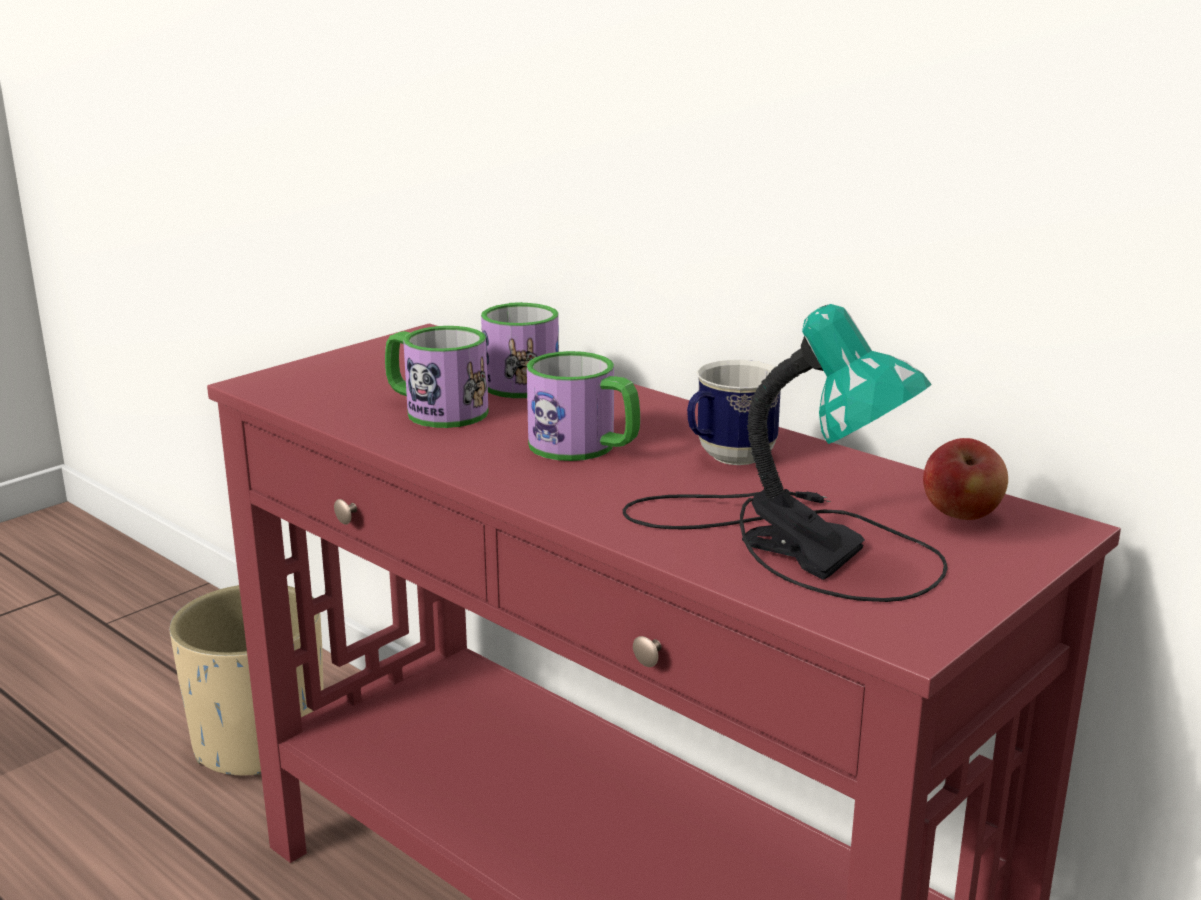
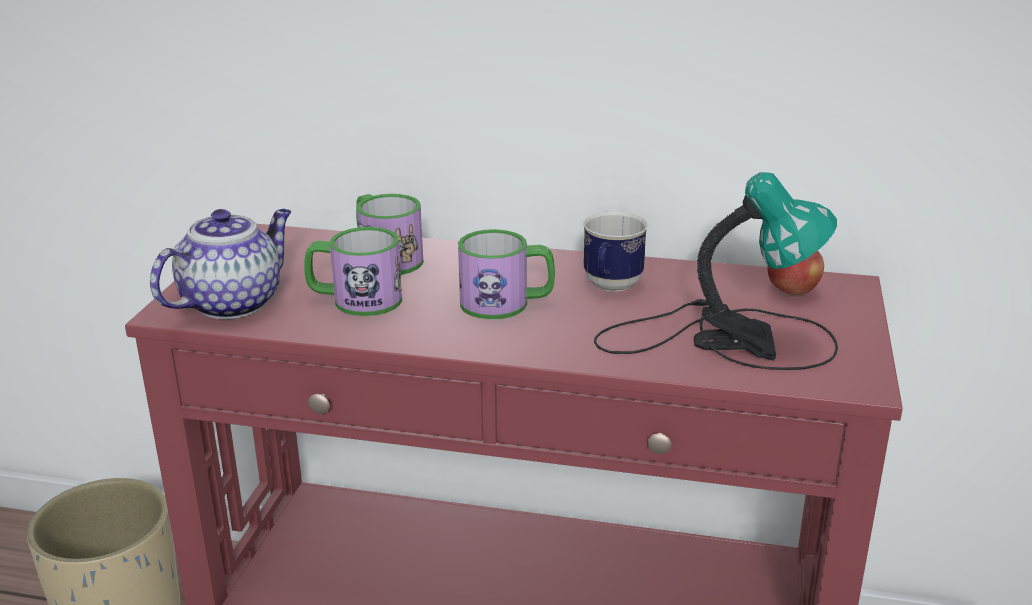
camera: 30 degrees left, 5 degrees up
(321, 387) = (233, 302): none -> teapot

